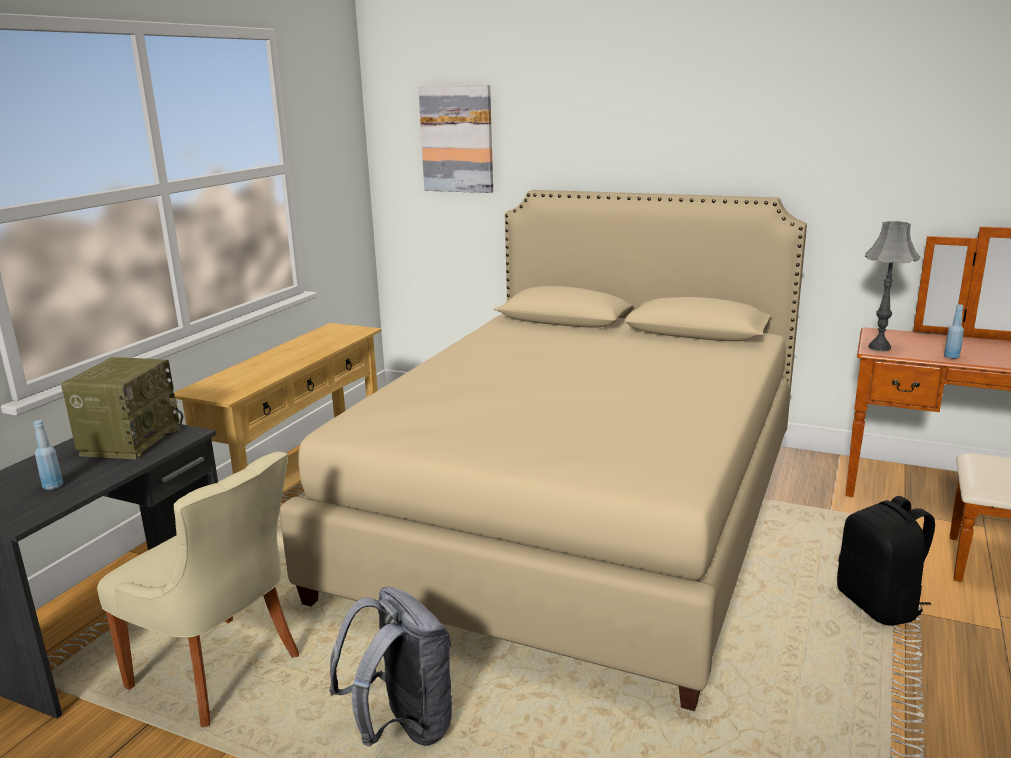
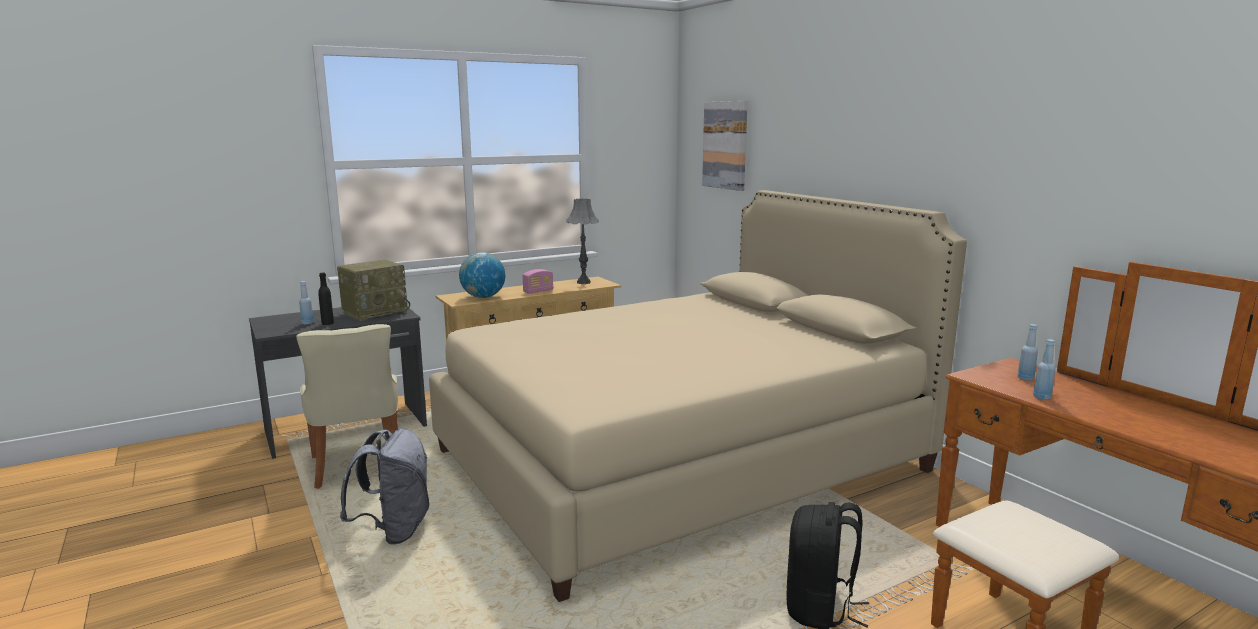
camera: 35 degrees right, 5 degrees down
(90, 477) = (327, 323): none -> black bottle
(245, 381) = (483, 297): none -> globe
(301, 358) = (538, 291): none -> radio
(879, 348) = (980, 374): grey table lamp -> grey table lamp (583, 282)
(910, 343) = (1025, 379): none -> blue bottle

